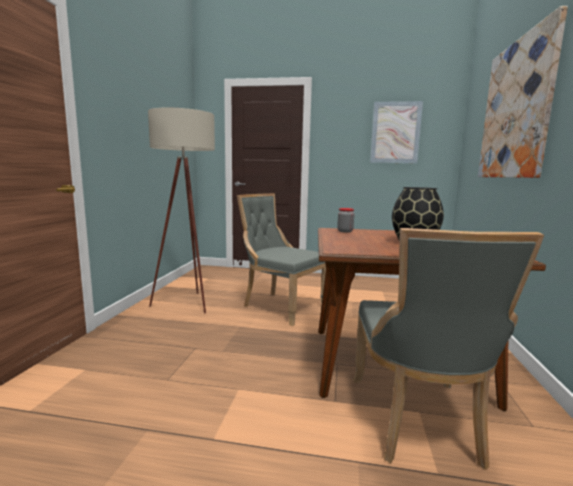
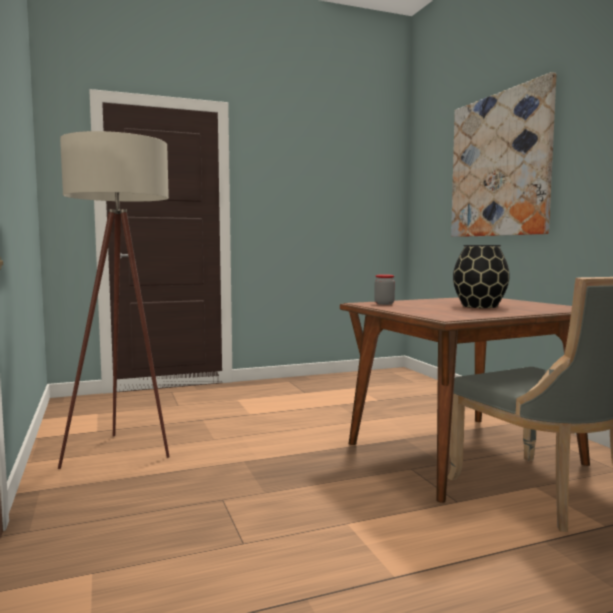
camera: 30 degrees left, 5 degrees down
(280, 306) = (262, 427): grey chair -> none
(395, 132) = (338, 184): picture -> none

